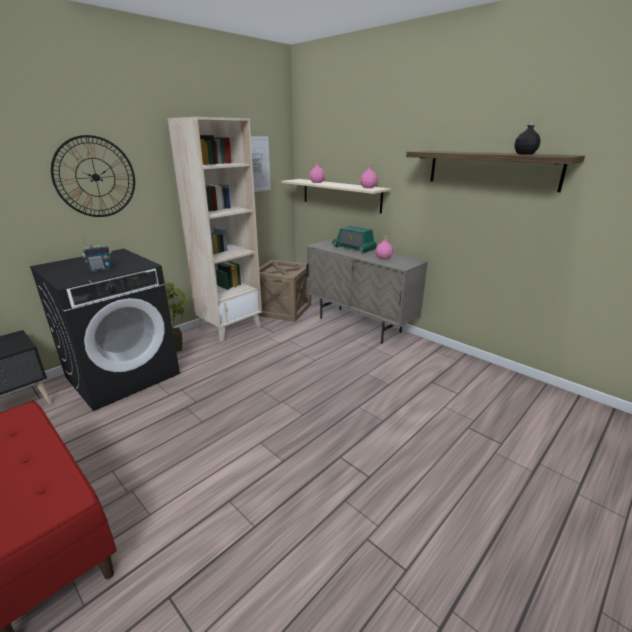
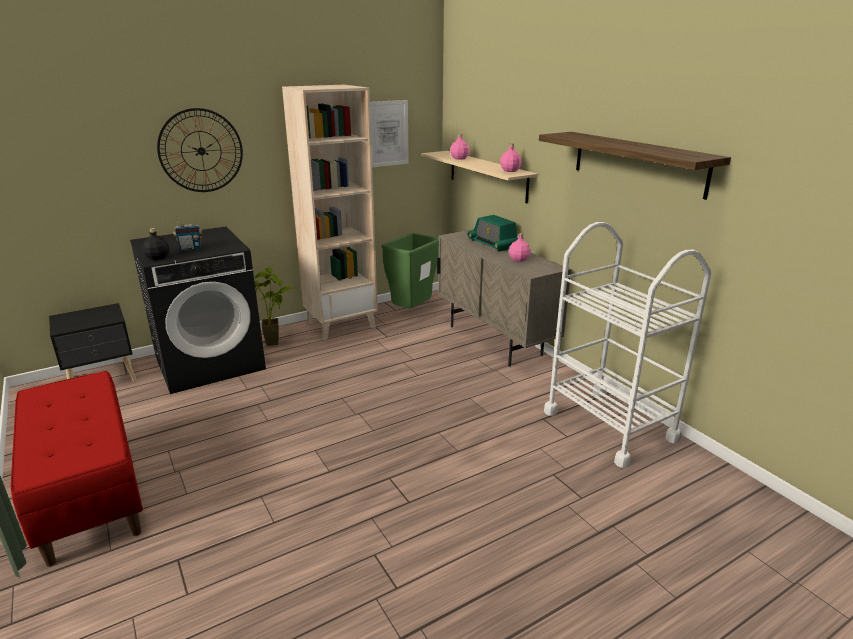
camera: 15 degrees right, 0 degrees up
(283, 309) = (412, 311): crate -> green trash can
(482, 379) = (609, 425): none -> white cart
(524, 154) = (661, 149): black bottle -> black bottle (158, 257)

